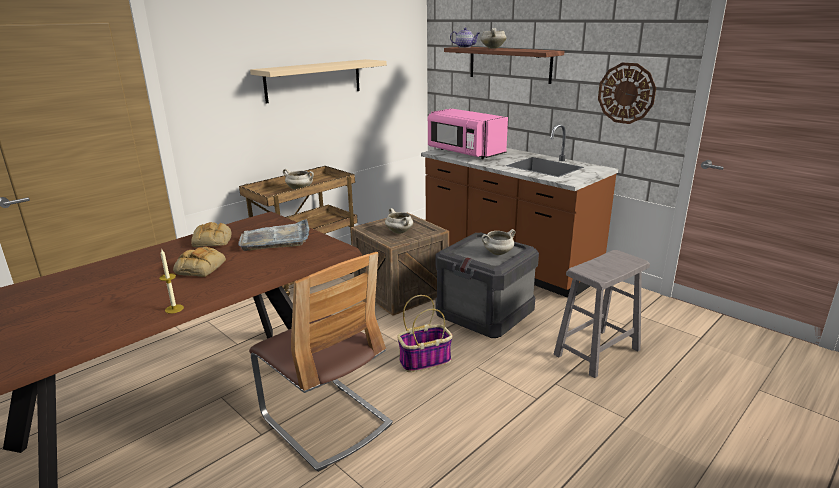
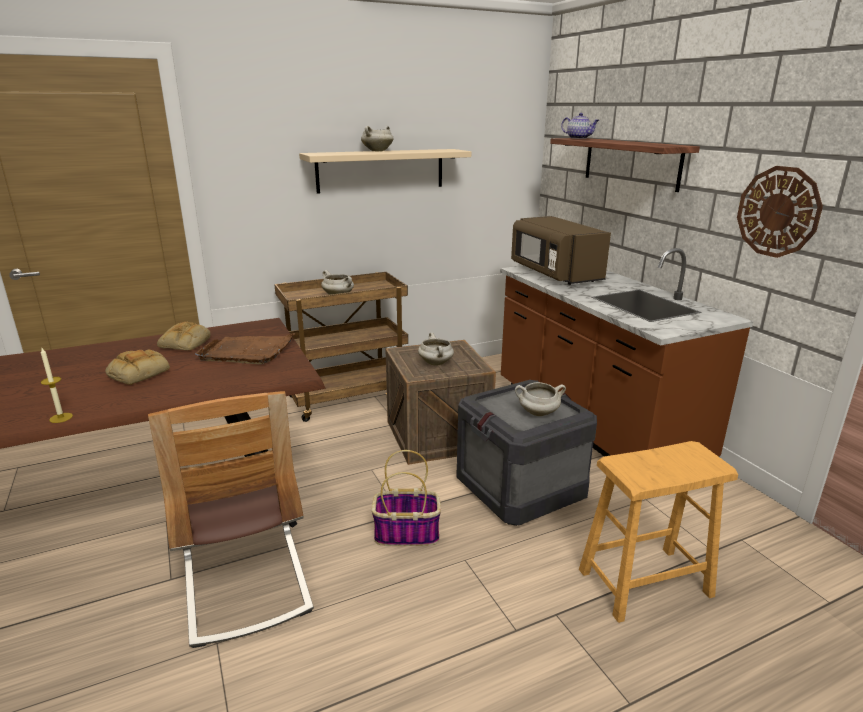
camera: 20 degrees right, 0 degrees up
(276, 238) = (248, 351): grey tray -> brown tray
(464, 152) = (554, 274): pink microwave -> brown microwave
(492, 48) = (608, 140): white cooking pot -> white cooking pot (377, 151)
(596, 352) = (644, 582): grey stool -> brown stool

